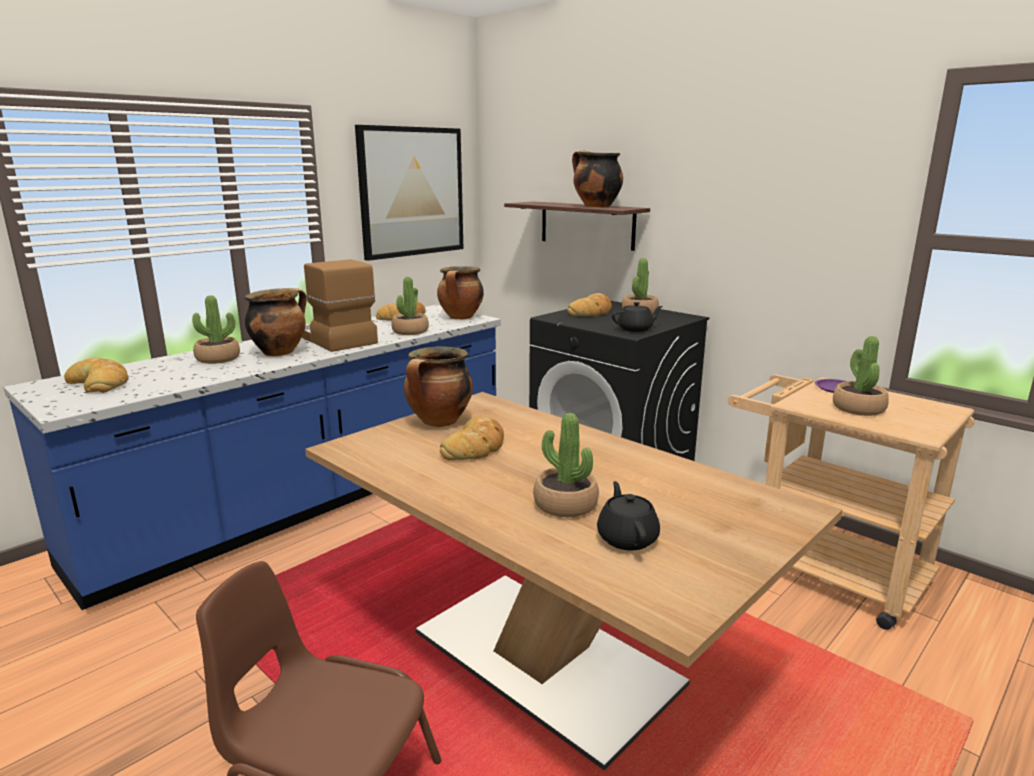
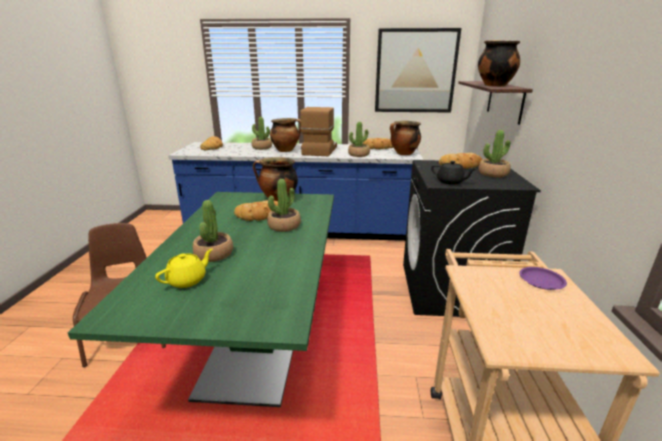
camera: 50 degrees right, 5 degrees up
(545, 658) = (256, 344): brown dining table -> green dining table
(627, 538) = (188, 280): black teapot -> yellow teapot
(858, 408) = (509, 301): potted plant -> potted plant (284, 226)

